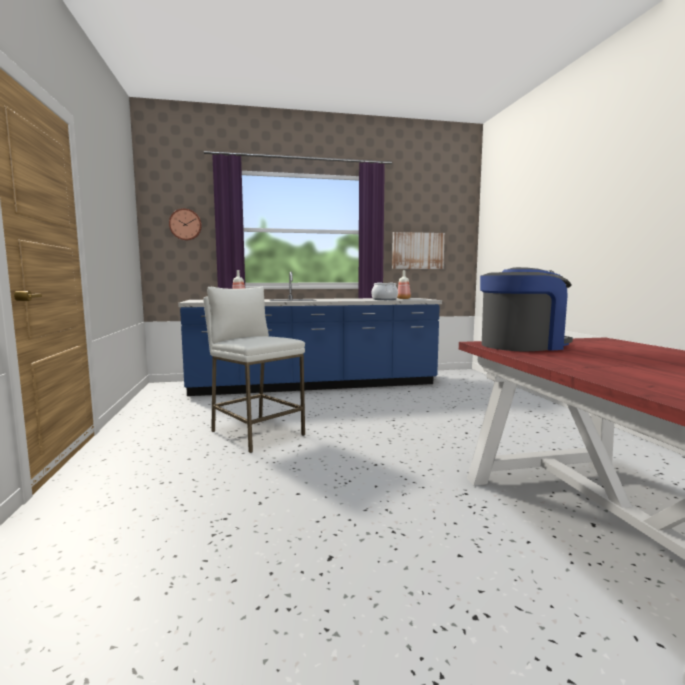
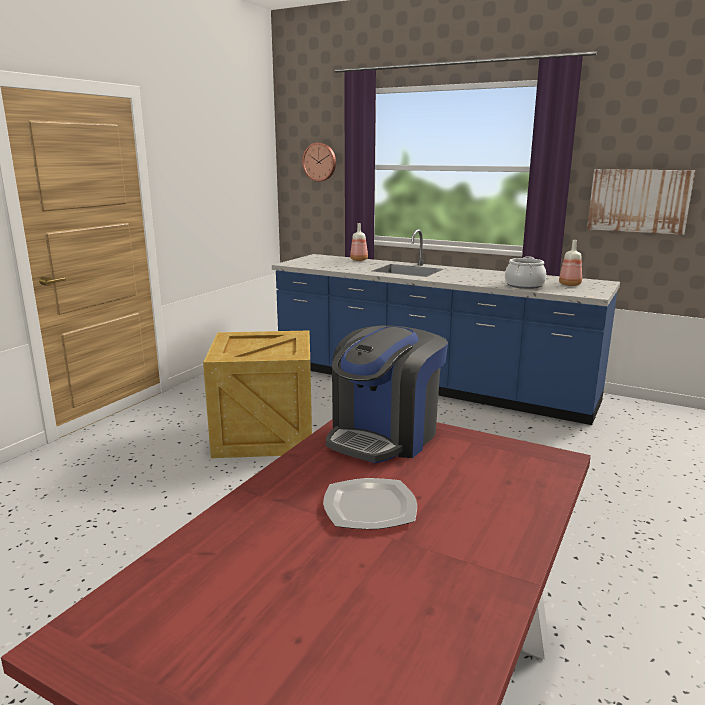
camera: 40 degrees right, 10 degrees up
(256, 433) = (266, 433): white stool -> crate
(522, 345) = (384, 436): coffee machine -> coffee machine turned 105 degrees clockwise
(621, 360) = (368, 506): none -> plate

